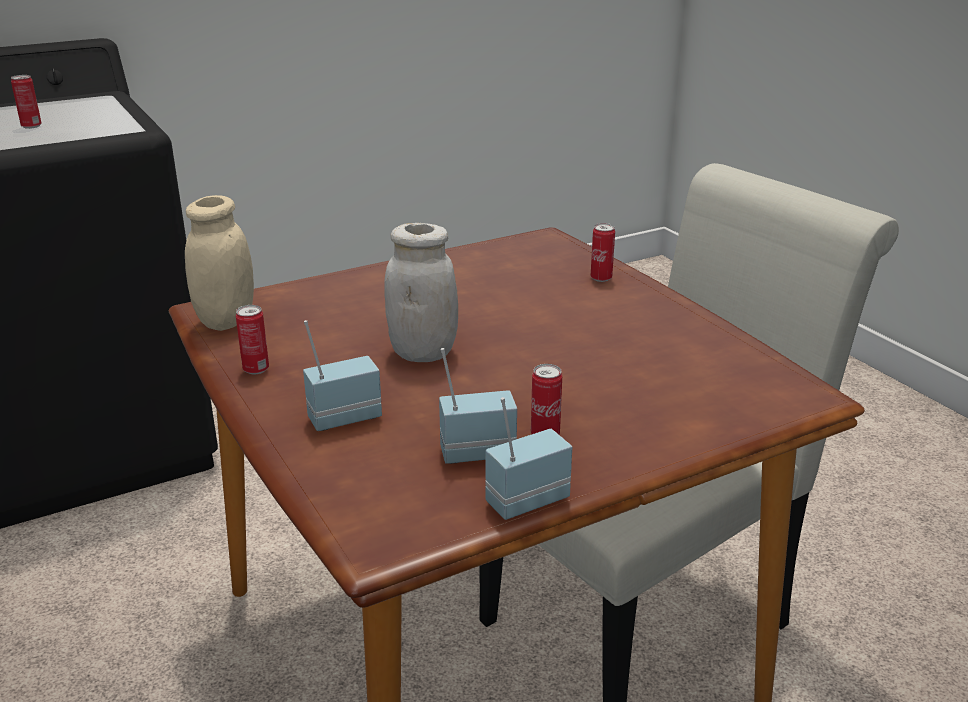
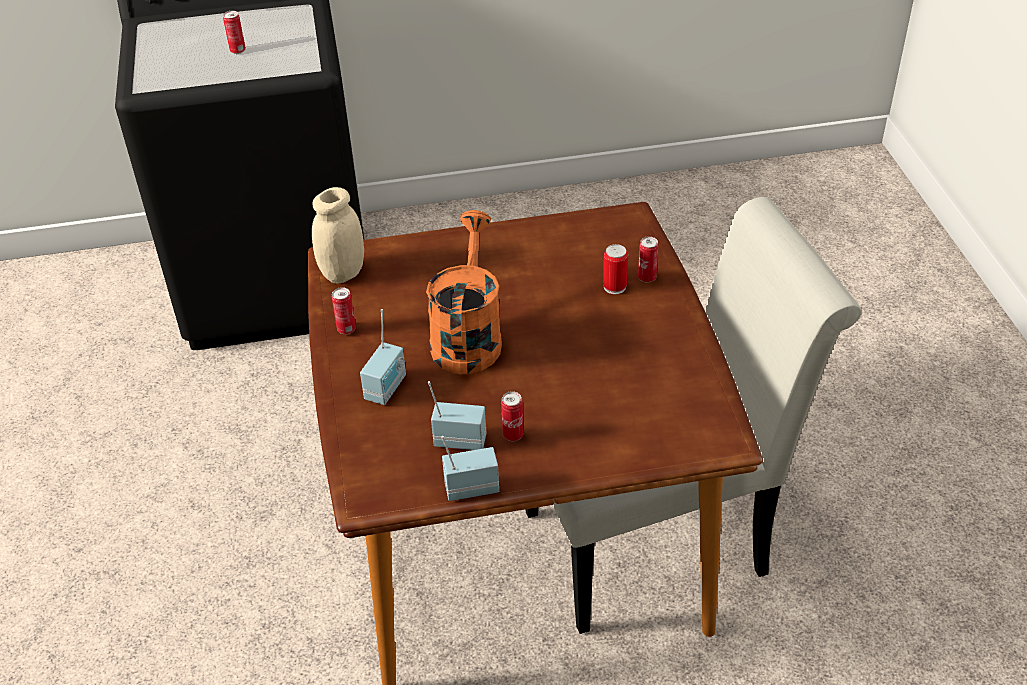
camera: 20 degrees right, 15 degrees up
(343, 417) = (387, 388): radio -> radio turned 120 degrees clockwise
(423, 353) = (467, 336): white jar -> orange watering can
(570, 289) = (614, 287): none -> can

